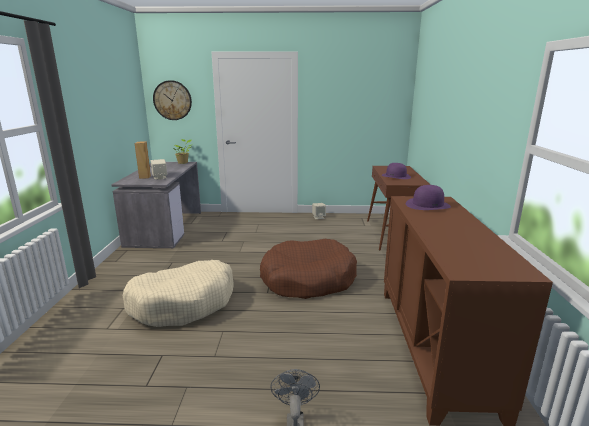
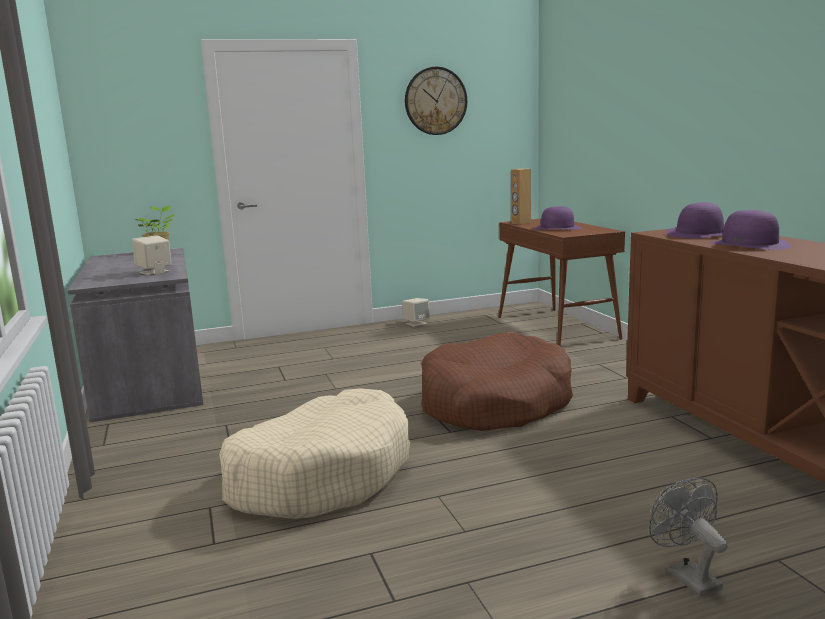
camera: 20 degrees left, 5 degrees down
(144, 177) = (120, 274): brown speaker -> brown speaker (520, 223)
(172, 100) = (126, 133): wall clock -> wall clock (435, 101)
(437, 222) = (750, 244): none -> purple hat

